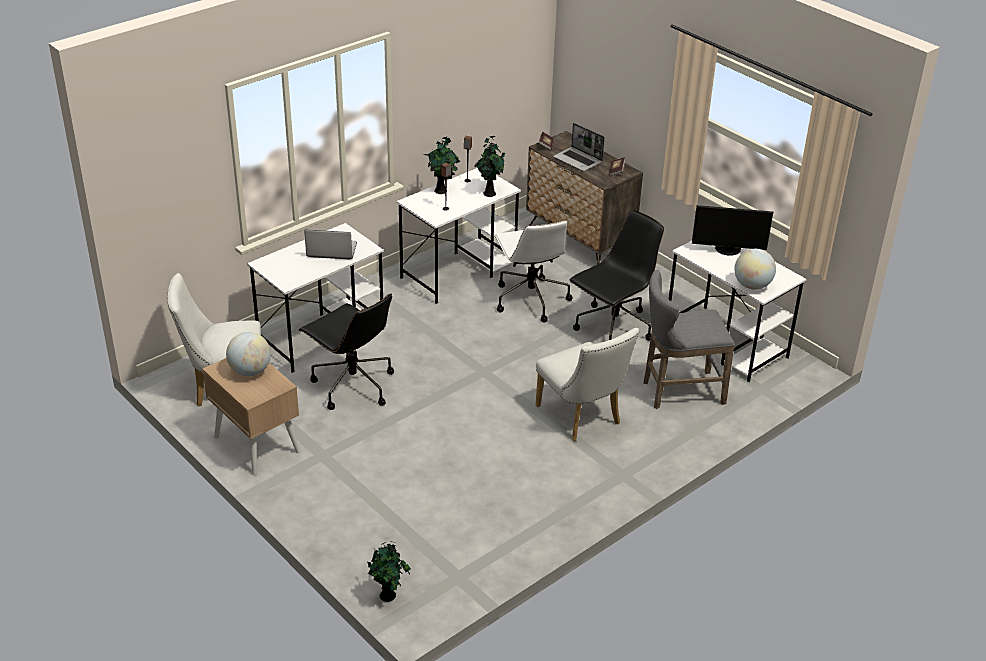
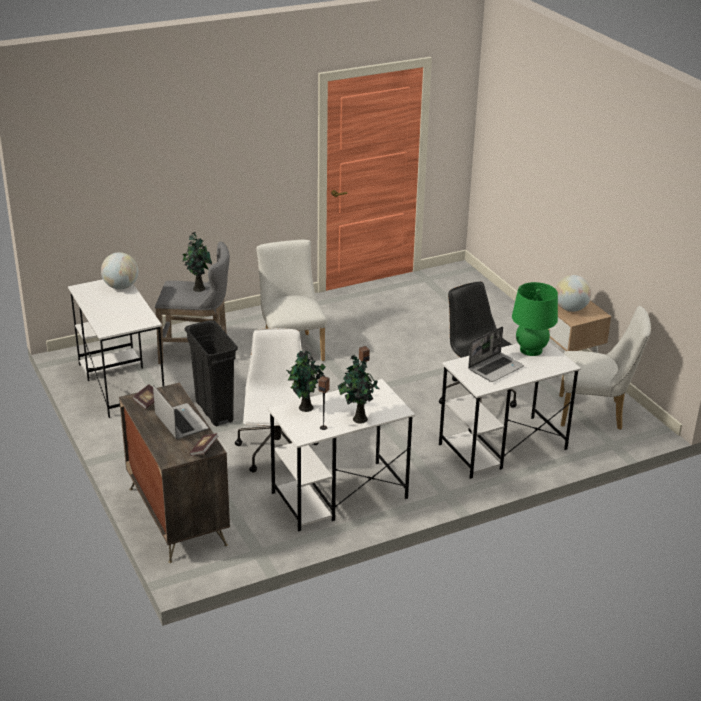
camera: 165 degrees left, 5 degrees down
(297, 274) = (531, 350): none -> green table lamp
(331, 251) = (495, 368): laptop -> laptop turned 60 degrees counterclockwise
(389, 596) = (472, 277): potted plant -> potted plant (198, 288)
(613, 328) = (214, 411): black office chair -> black trash can
(728, 250) = (109, 317): monitor -> none

